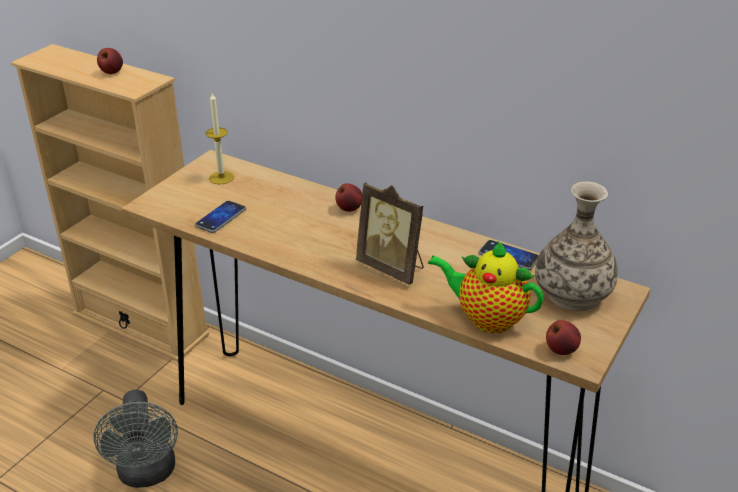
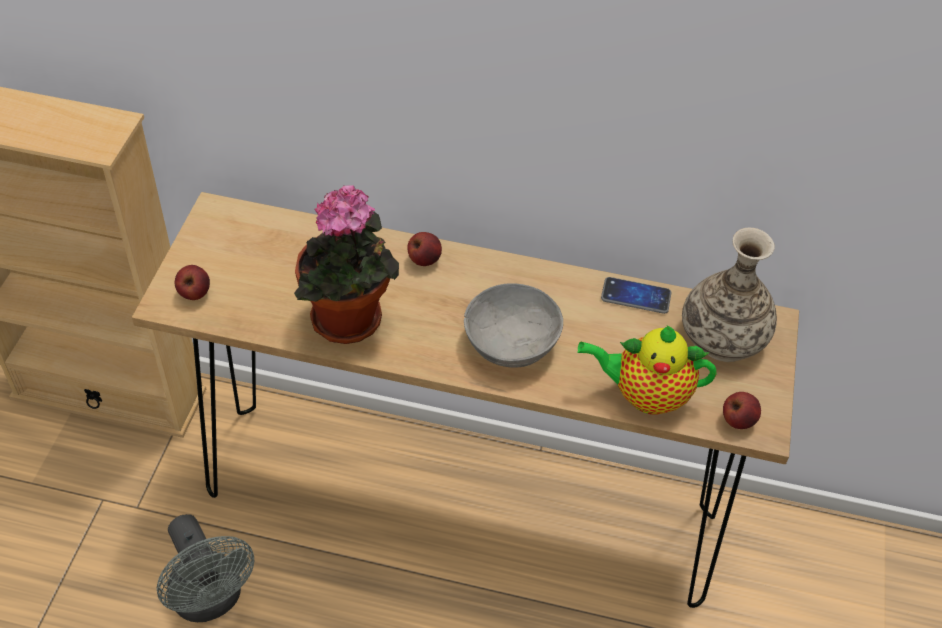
camera: 20 degrees left, 15 degrees up
(111, 72) = (50, 119): apple -> apple (194, 293)
(220, 218) = (271, 307): phone -> none
(221, 178) = (240, 239): candle -> none
(273, 236) = (350, 323): none -> potted plant
(392, 268) = (513, 343): picture frame -> grey bowl

